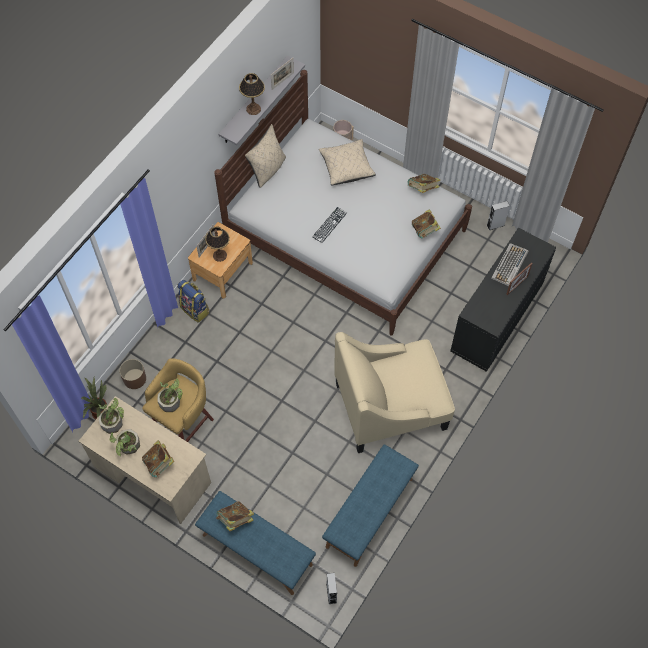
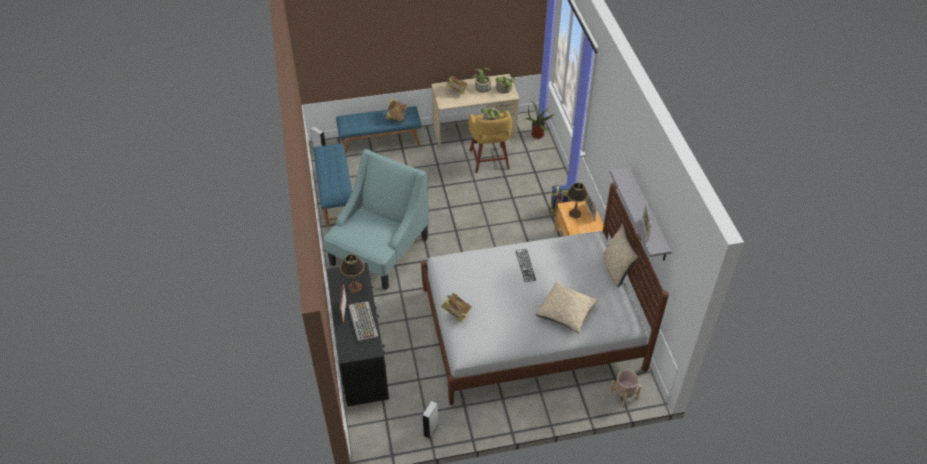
camera: 135 degrees right, 15 degrees down
(134, 379) = (544, 159): brown planter -> none
(253, 109) = (633, 197): table lamp -> table lamp (355, 287)
(391, 406) = (379, 251): beige armchair -> turquoise armchair
(422, 189) = (493, 343): book -> none

